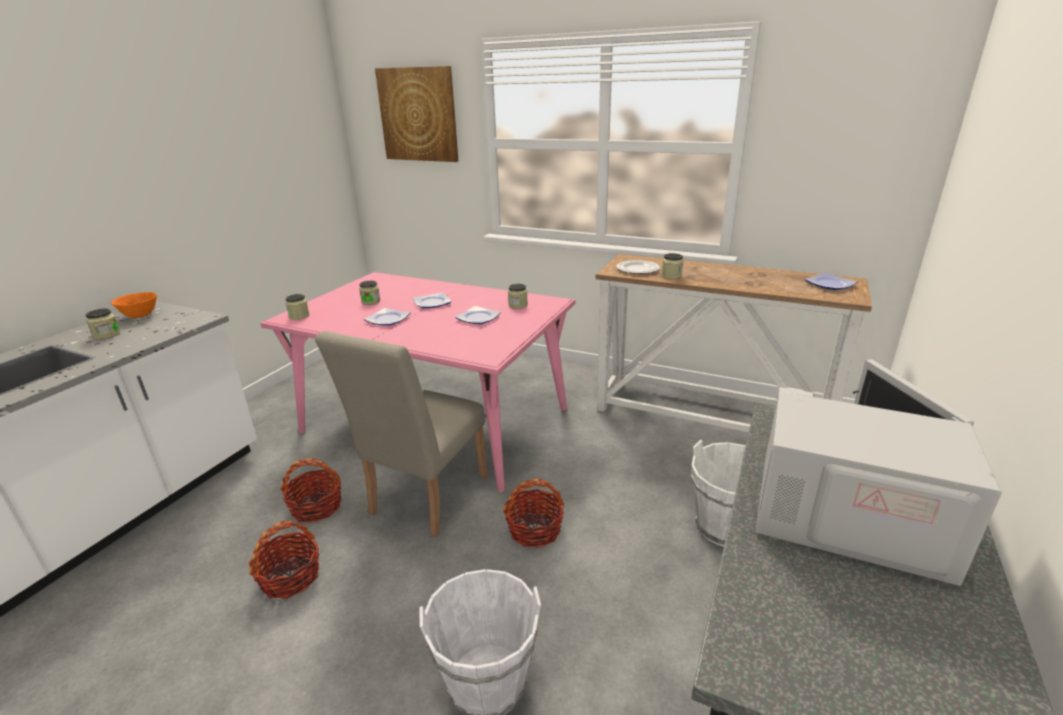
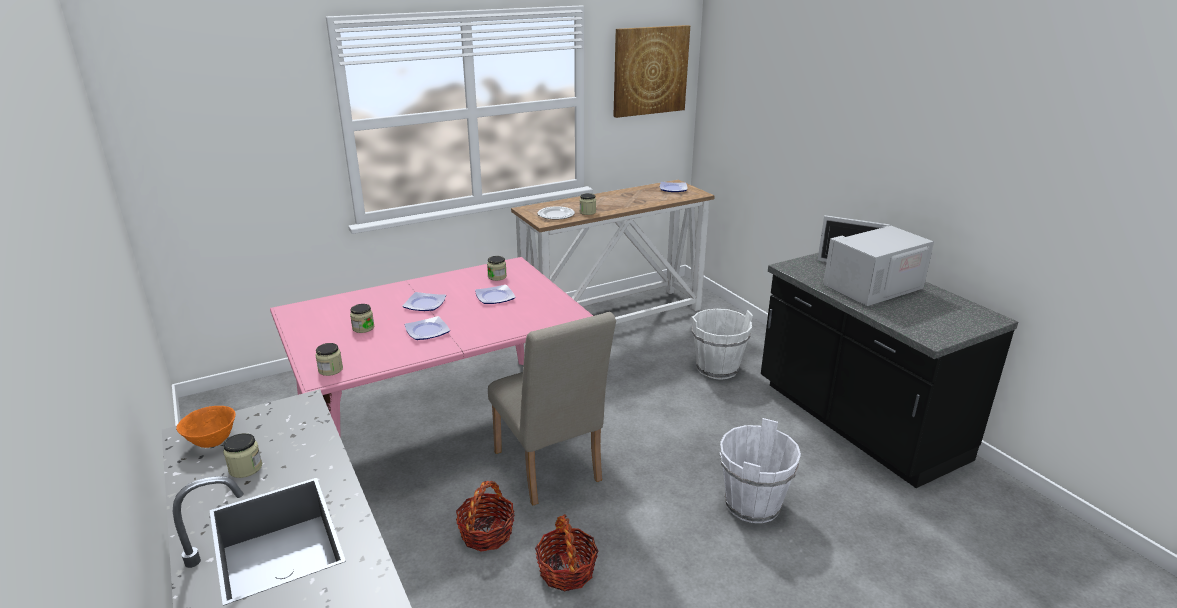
camera: 55 degrees left, 0 degrees up
(418, 115) = (238, 105): picture -> picture (650, 70)
(535, 530) = (643, 435): basket -> none

